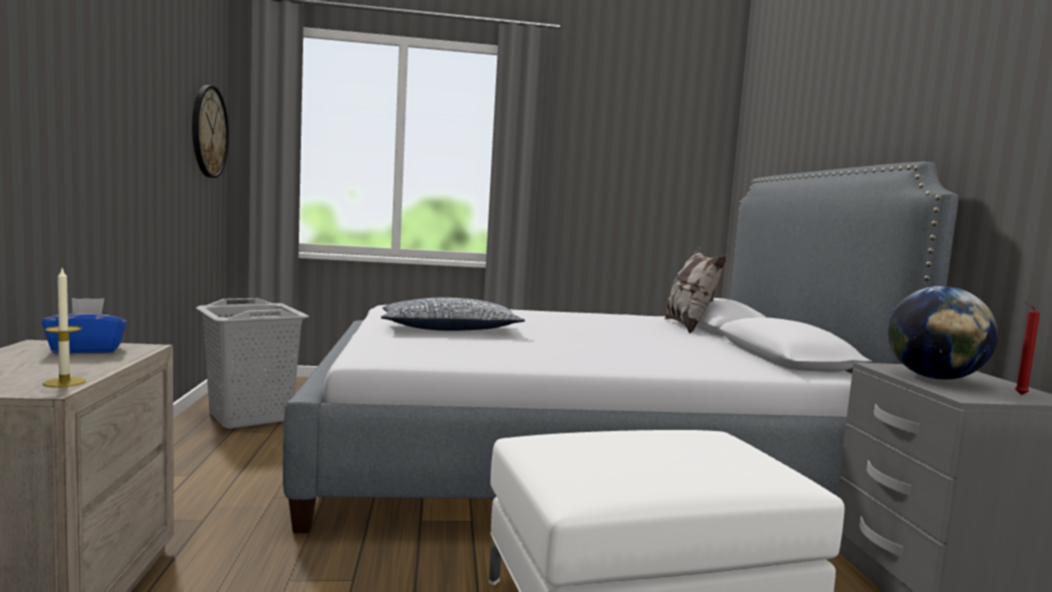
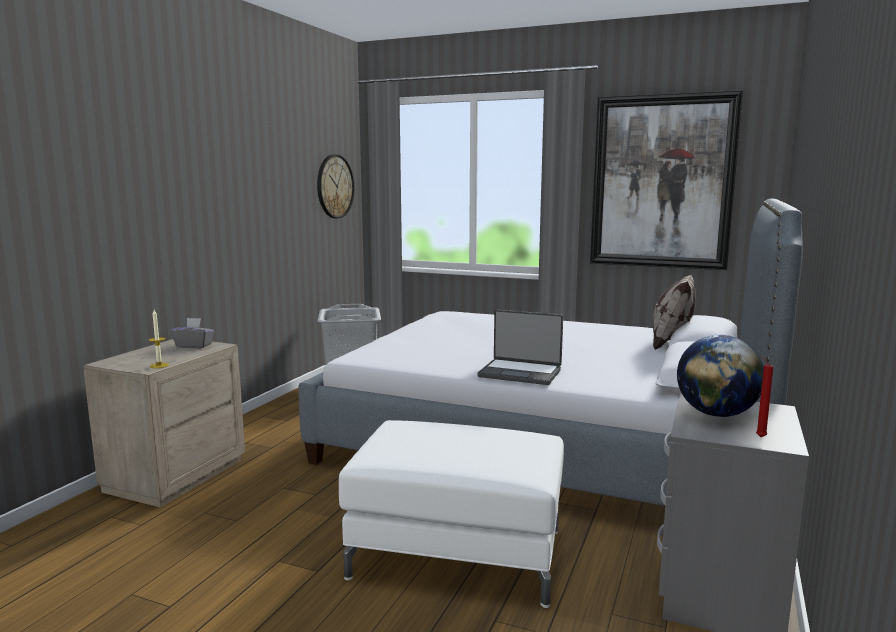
camera: 30 degrees right, 5 degrees up
(87, 349) = (194, 345): blue tissue box -> grey tissue box
(449, 329) = (447, 337): pillow -> none
(615, 361) = (520, 373): none -> laptop
(619, 162) = (662, 182): none -> picture

